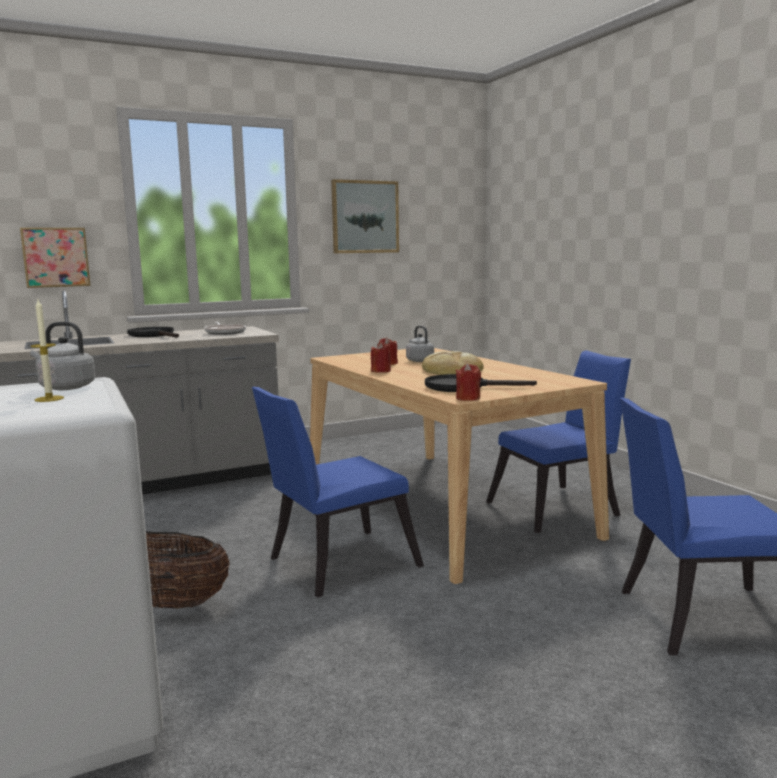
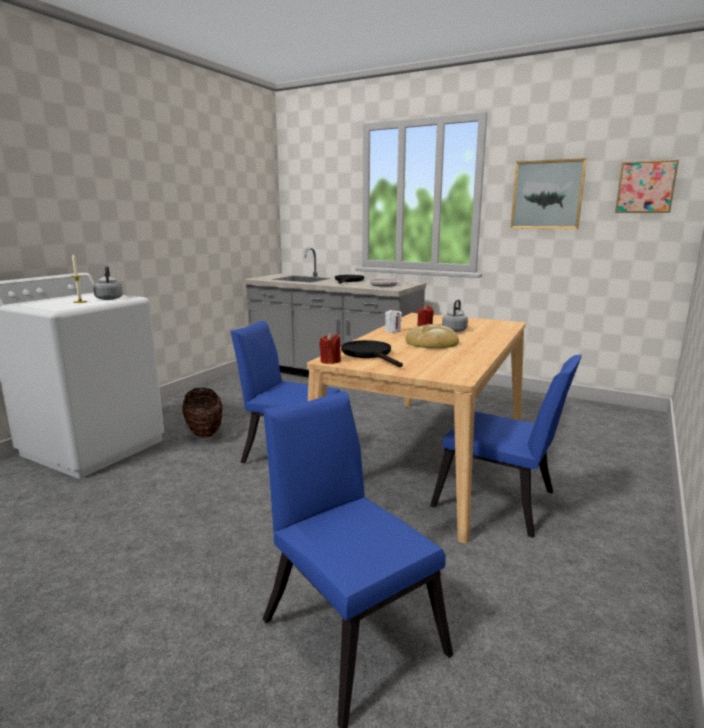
camera: 55 degrees right, 5 degrees up
(56, 257) = (325, 225): picture -> picture (645, 187)
(381, 371) = (392, 331): red candle -> white candle

